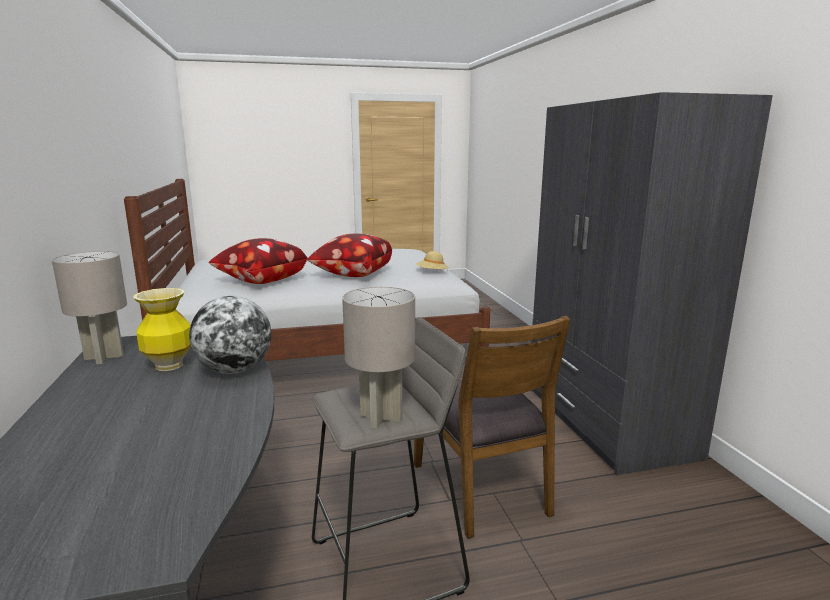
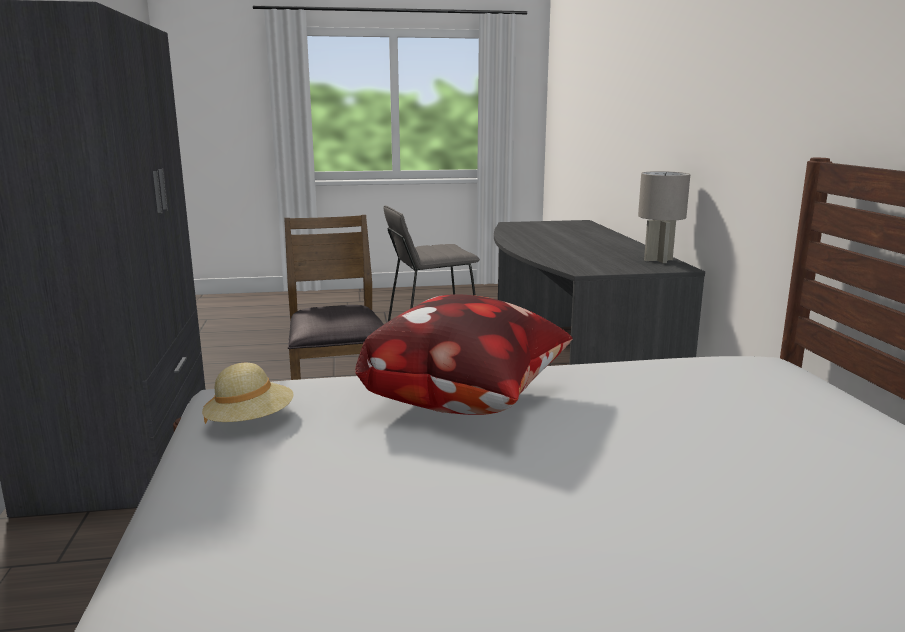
camera: 175 degrees left, 0 degrees up
(168, 366) = (594, 255): vase -> none
(235, 370) = (539, 253): globe -> none
(260, 281) = (682, 389): pillow -> none
(382, 417) = (433, 246): grey table lamp -> none

